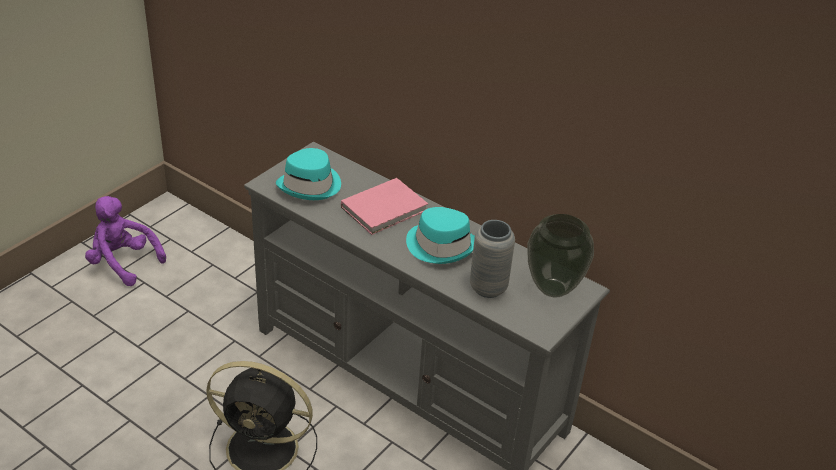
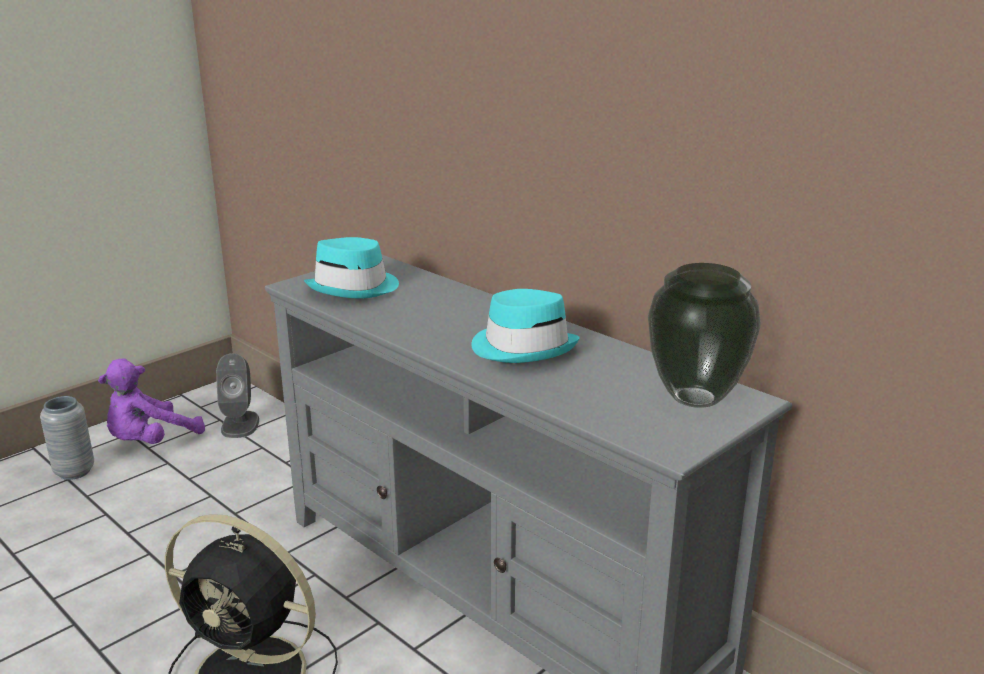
camera: 10 degrees right, 15 degrees down
(123, 263) = (150, 442): purple plush toy -> purple plush toy turned 90 degrees counterclockwise
(188, 243) = (240, 424): none -> grey speaker
(386, 209) = (453, 310): pink book -> none
(488, 288) = (587, 394): grey vase -> grey vase (74, 471)

